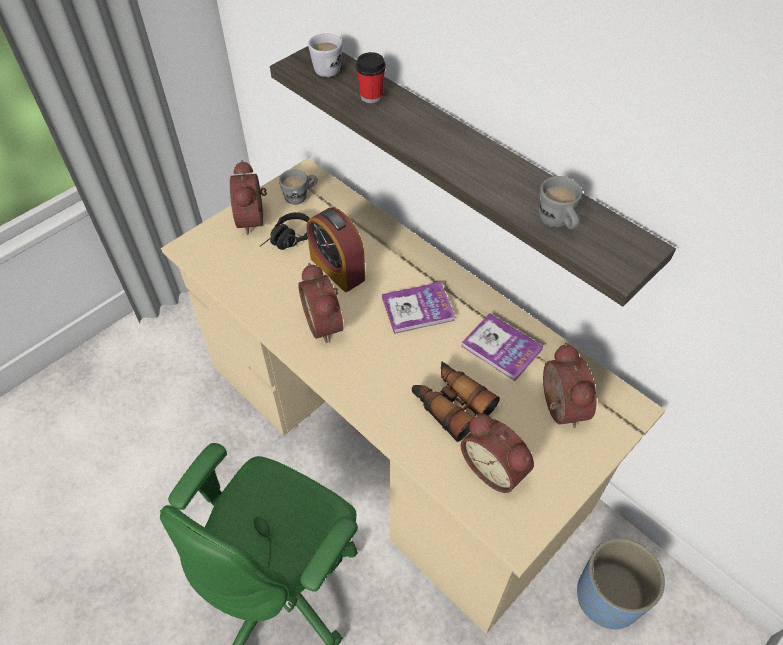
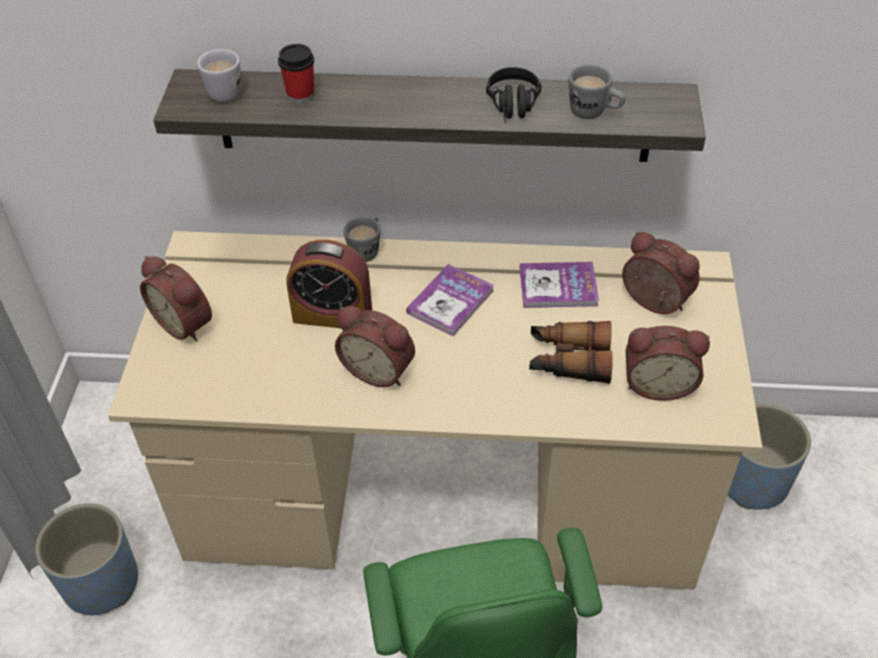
camera: 40 degrees left, 5 degrees down
(169, 350) = (101, 583): none -> blue planter
(287, 240) = (248, 321): black headphones -> black headphones (514, 109)
(300, 197) = (212, 272): grey mug -> grey mug (367, 249)

